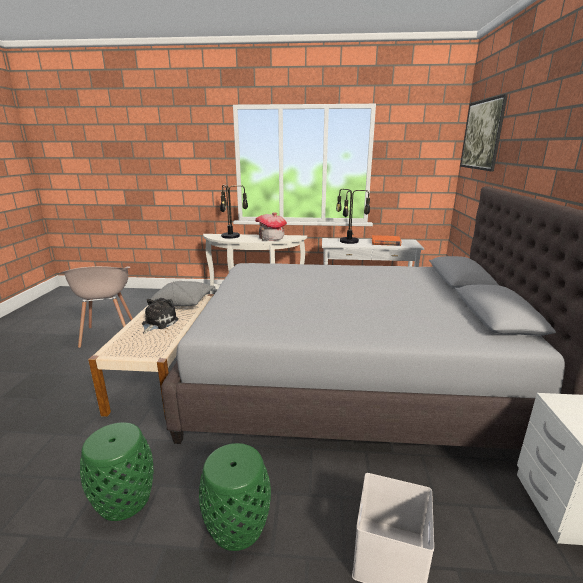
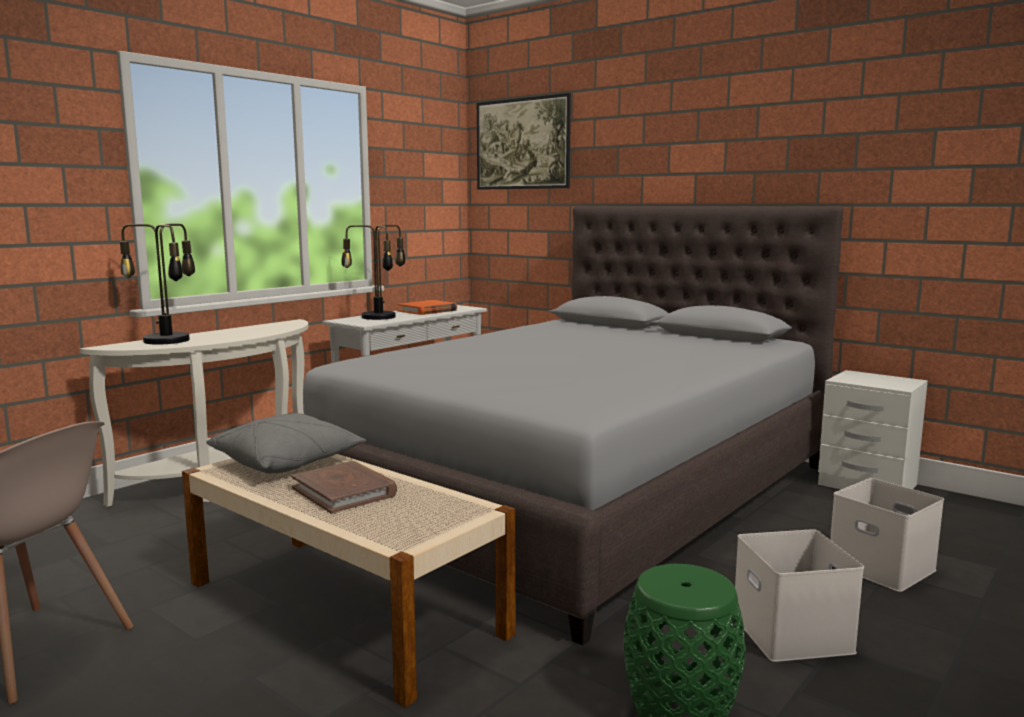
camera: 55 degrees left, 10 degrees down
(158, 323) = (344, 491): plush toy -> brown book
(237, 526) = (794, 634): green stool -> white storage box
(271, 238) = (261, 330): toy house -> none

